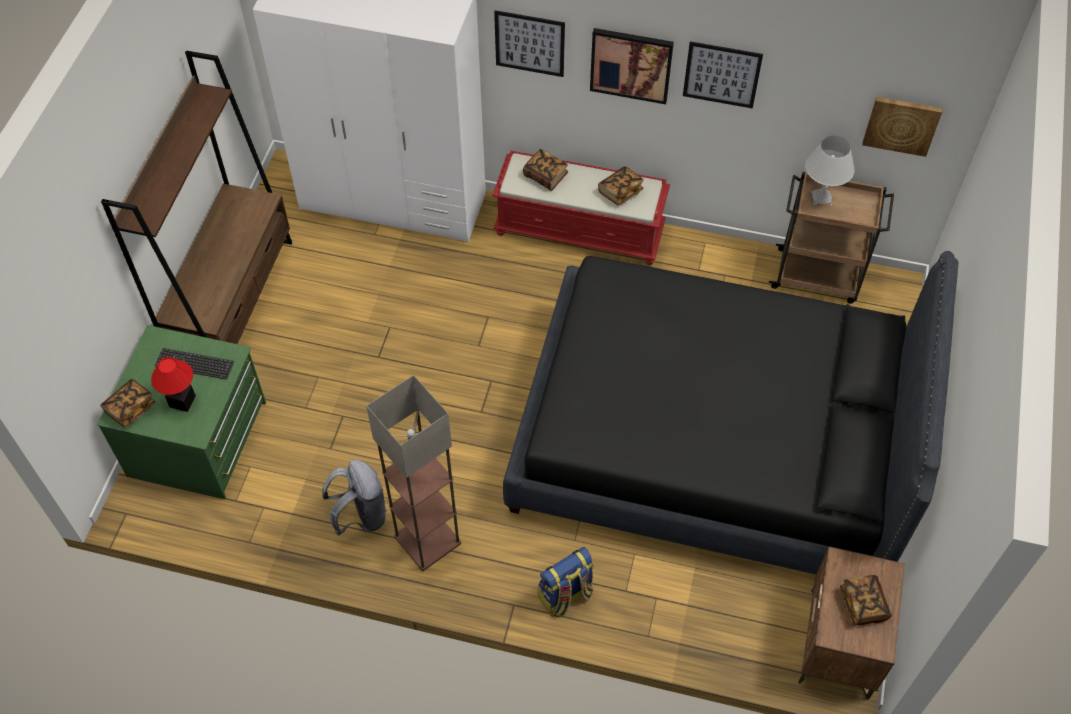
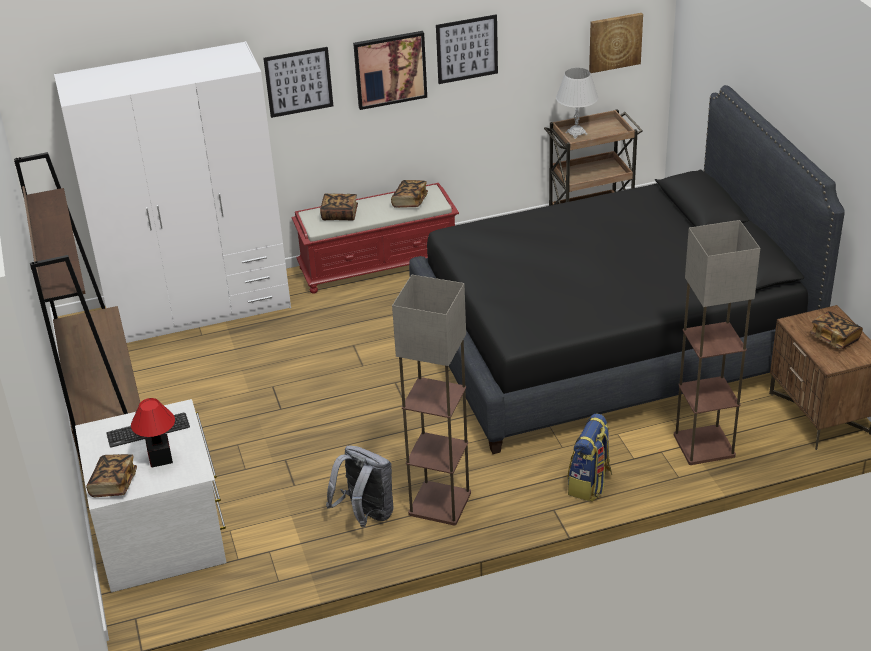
camera: 30 degrees left, 20 degrees down
(199, 439) = (162, 534): green dresser -> white dresser
(699, 615) = (703, 446): none -> floor lamp

